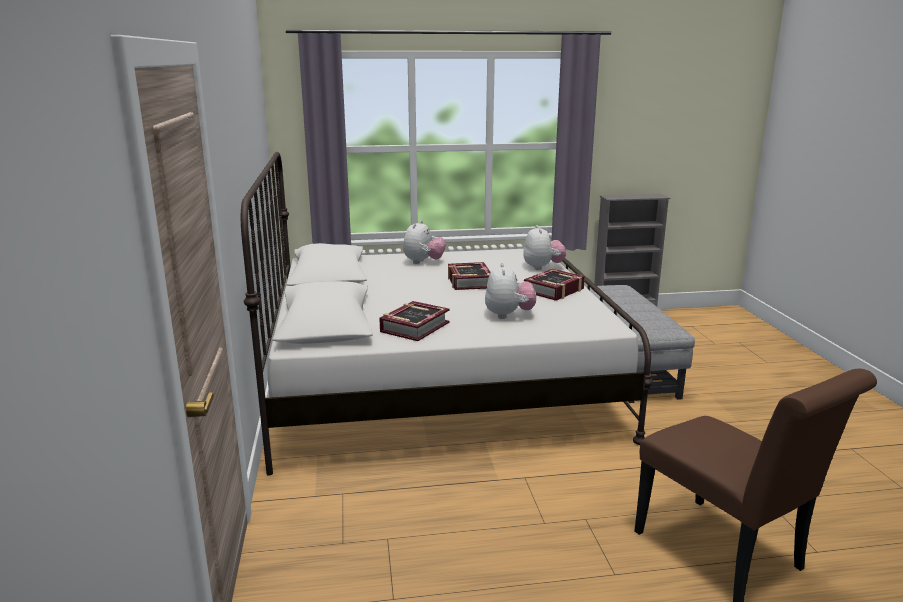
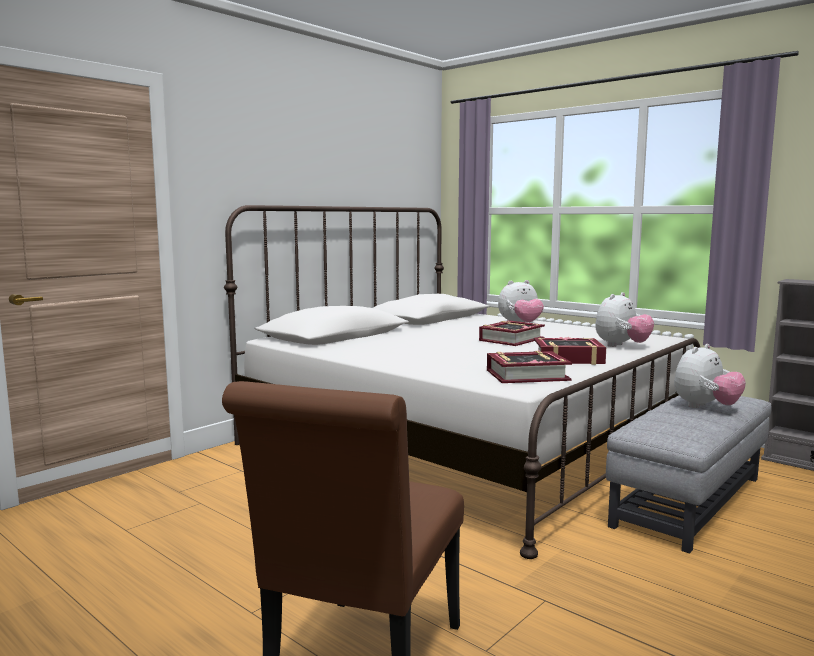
camera: 50 degrees right, 10 degrees down
(414, 327) = (368, 349): book -> book (527, 375)
(508, 315) = (461, 360): plush toy -> plush toy (705, 407)

